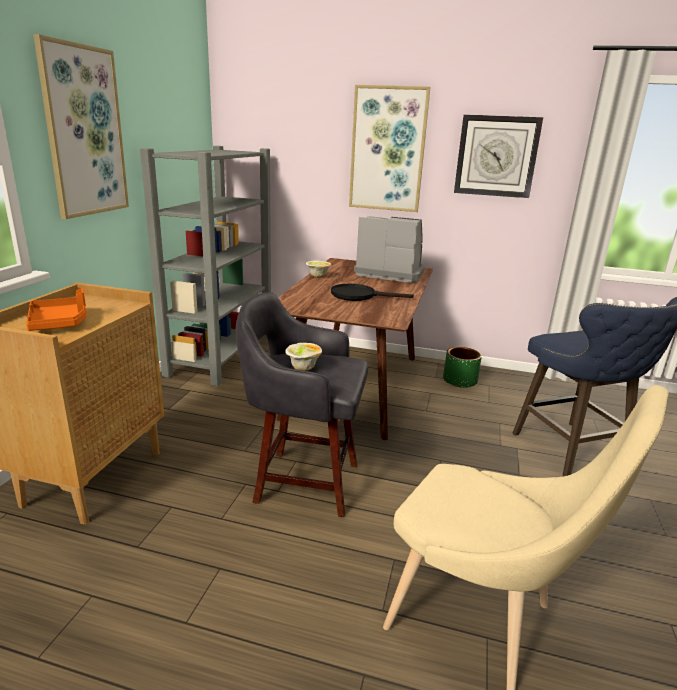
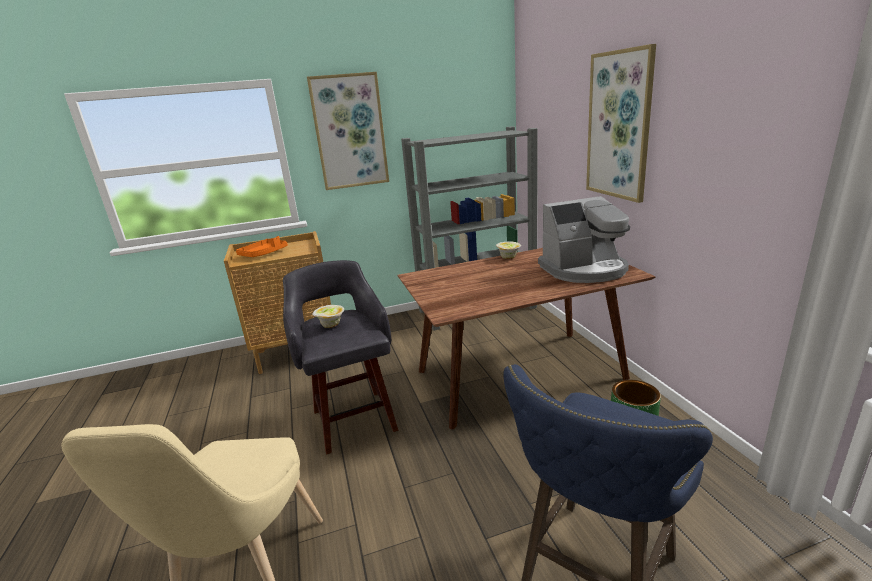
camera: 60 degrees right, 0 degrees up
(359, 296) = (487, 284): black frying pan -> none
(389, 273) = (584, 270): coffee machine -> coffee machine turned 90 degrees clockwise
(496, 156) = (727, 132): wall clock -> none

